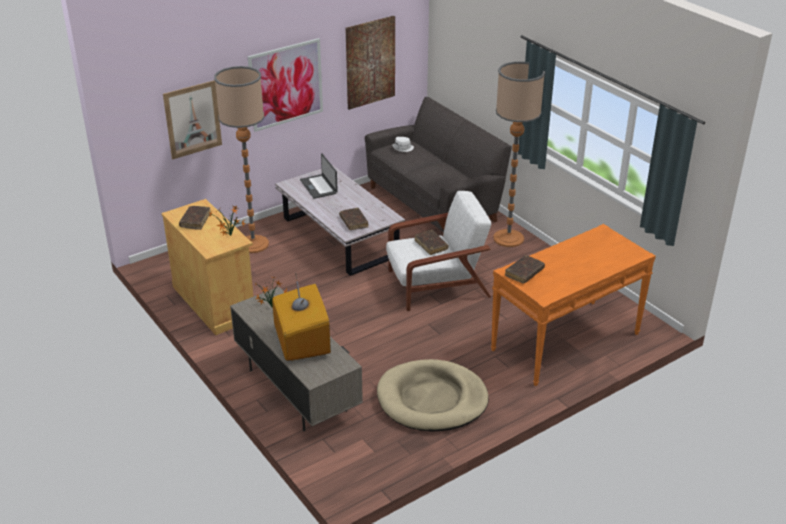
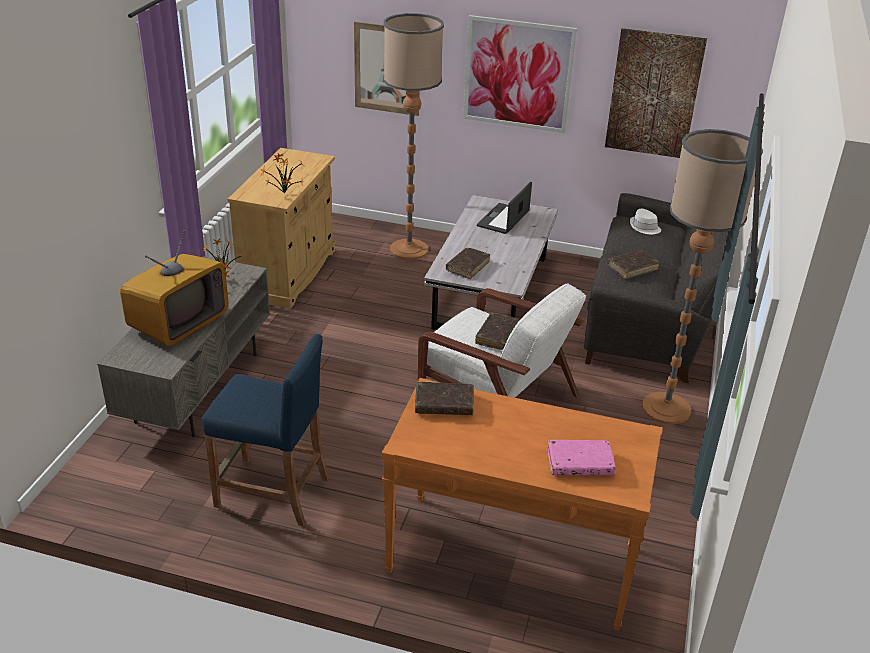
camera: 50 degrees right, 0 degrees up
(195, 221) = (288, 167): brown book -> brown book (632, 268)
(432, 399) = (272, 492): beige dog bed -> blue stool
(607, 257) = (579, 464): none -> pink book

